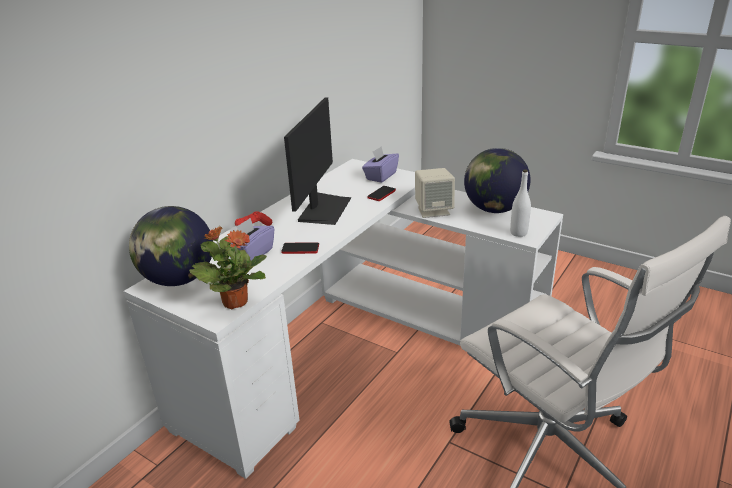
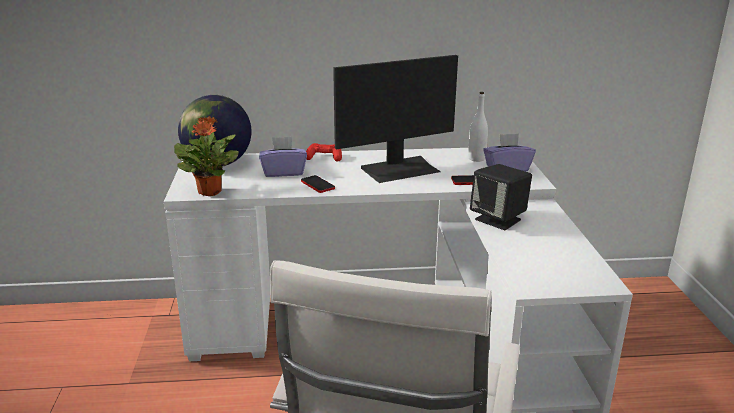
camera: 50 degrees right, 5 degrees down
(433, 211) = (498, 220): beige speaker -> black speaker
(494, 209) = (561, 249): globe -> none
(518, 233) = (531, 279): white bottle -> white bottle (476, 159)

